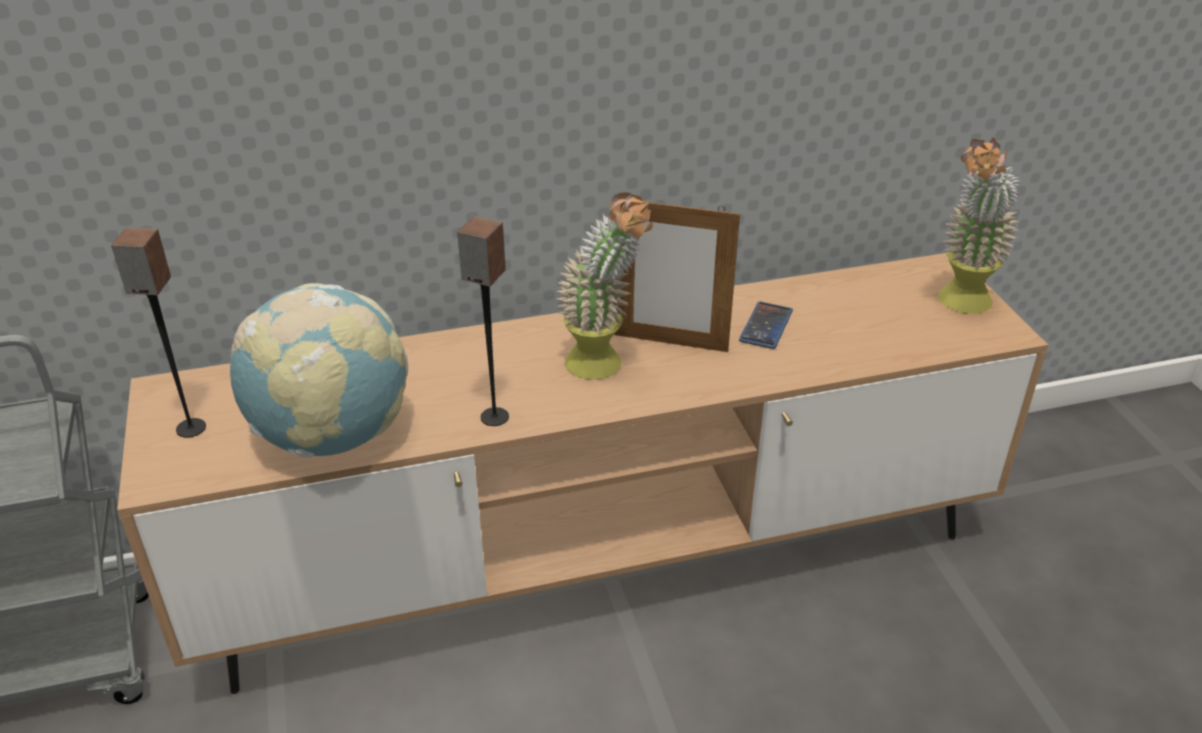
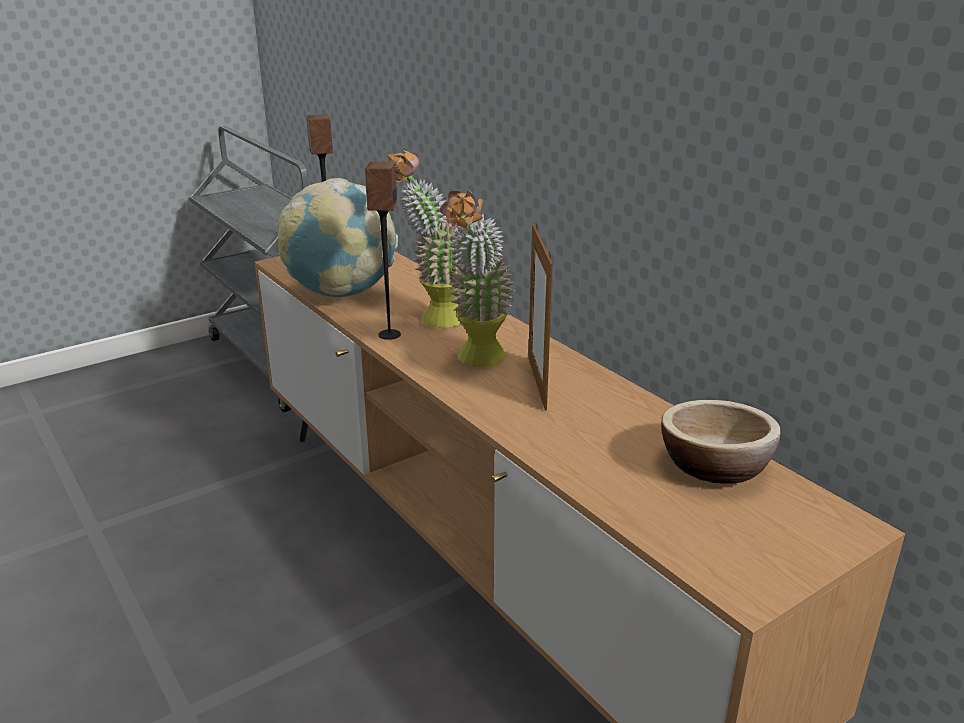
camera: 70 degrees right, 10 degrees down
(766, 326) = (605, 424): phone -> none
(852, 294) = (714, 466): none -> bowl
(960, 306) = (770, 546): potted plant -> potted plant (432, 317)

